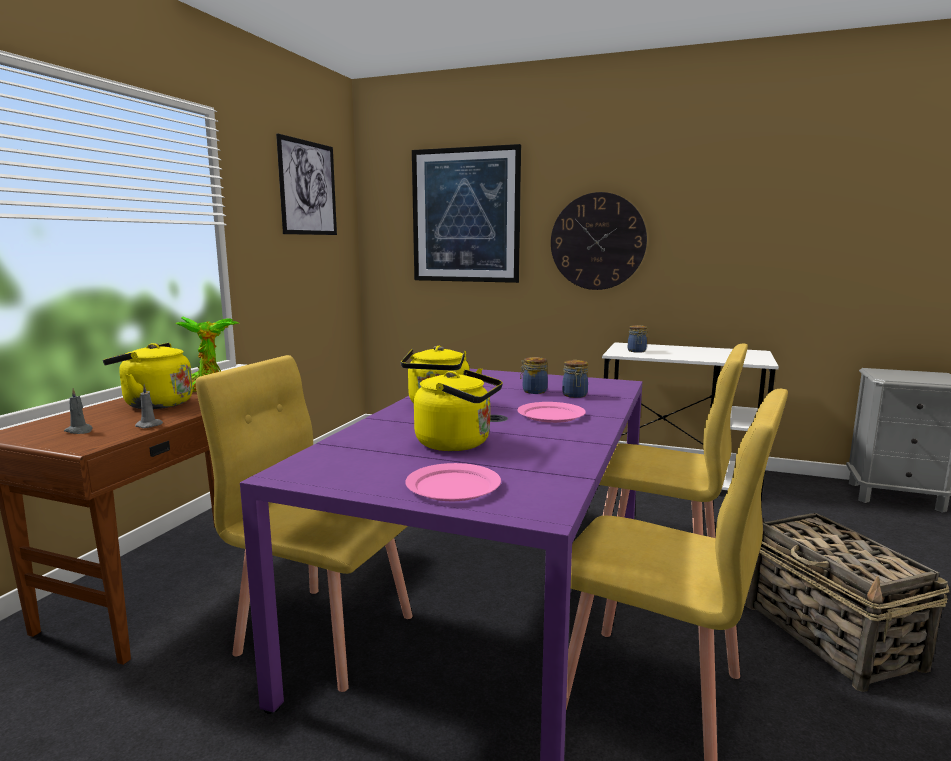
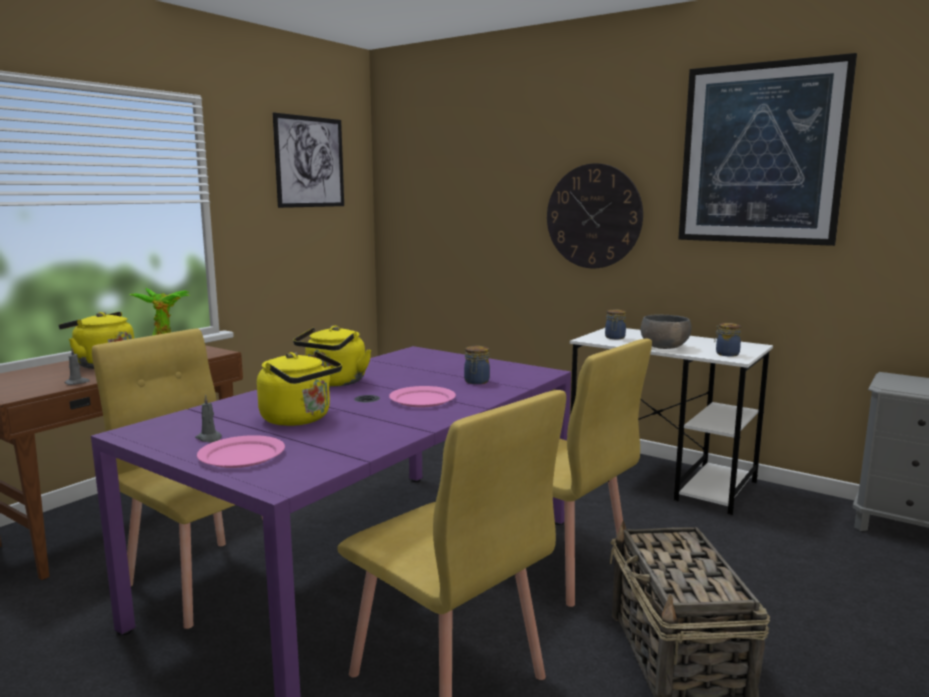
camera: 15 degrees right, 0 degrees up
(80, 431) = (23, 383): grey candle -> grey candle (209, 438)
(465, 215) = (468, 187): picture -> picture (760, 154)
(533, 391) = (443, 374): jar -> jar (726, 354)
(690, 356) = (664, 347): none -> grey bowl

